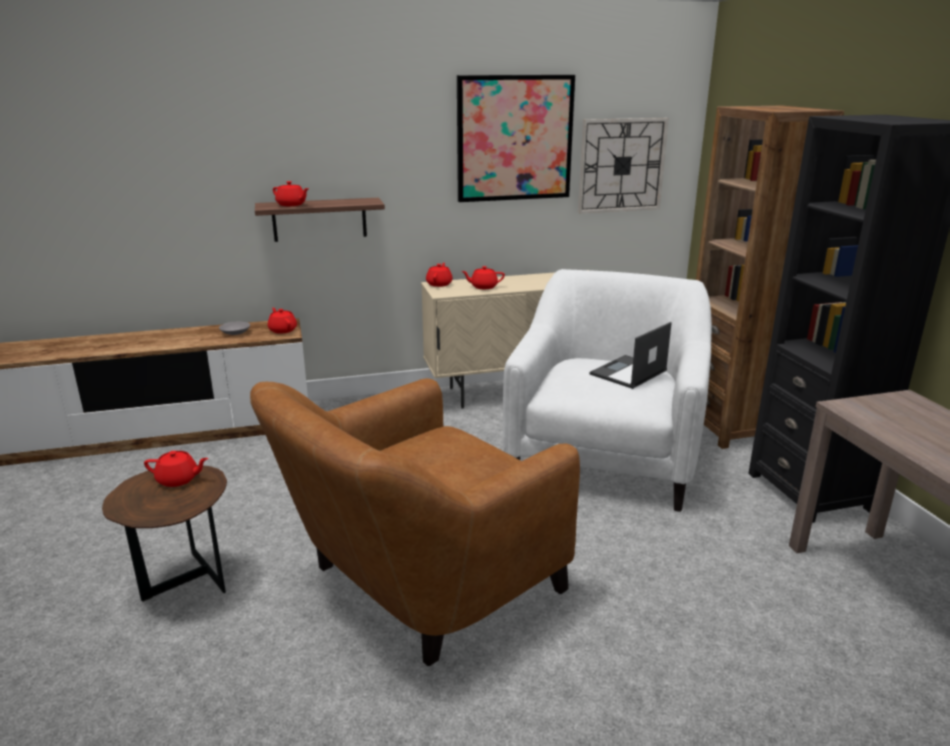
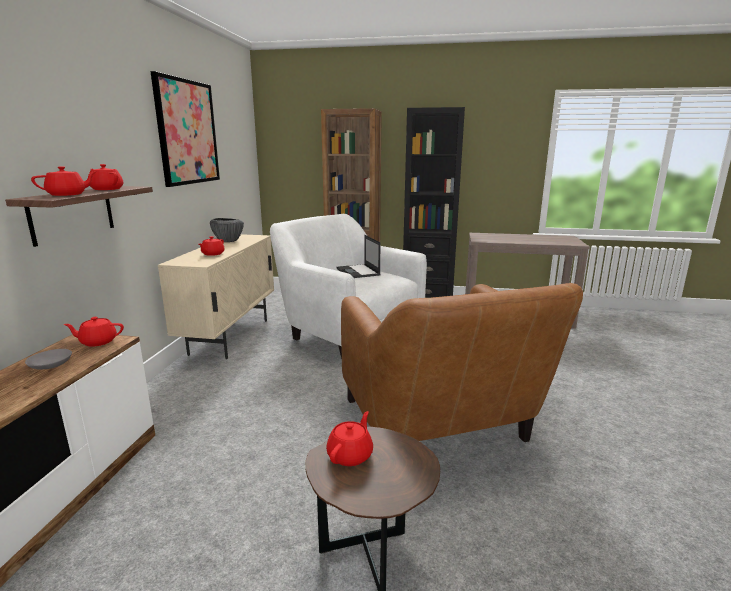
camera: 65 degrees left, 5 degrees down
(439, 284) = (177, 261): red teapot -> red teapot (106, 189)
(549, 277) = (228, 241): none -> bowl
(621, 165) = (233, 156): wall clock -> none

